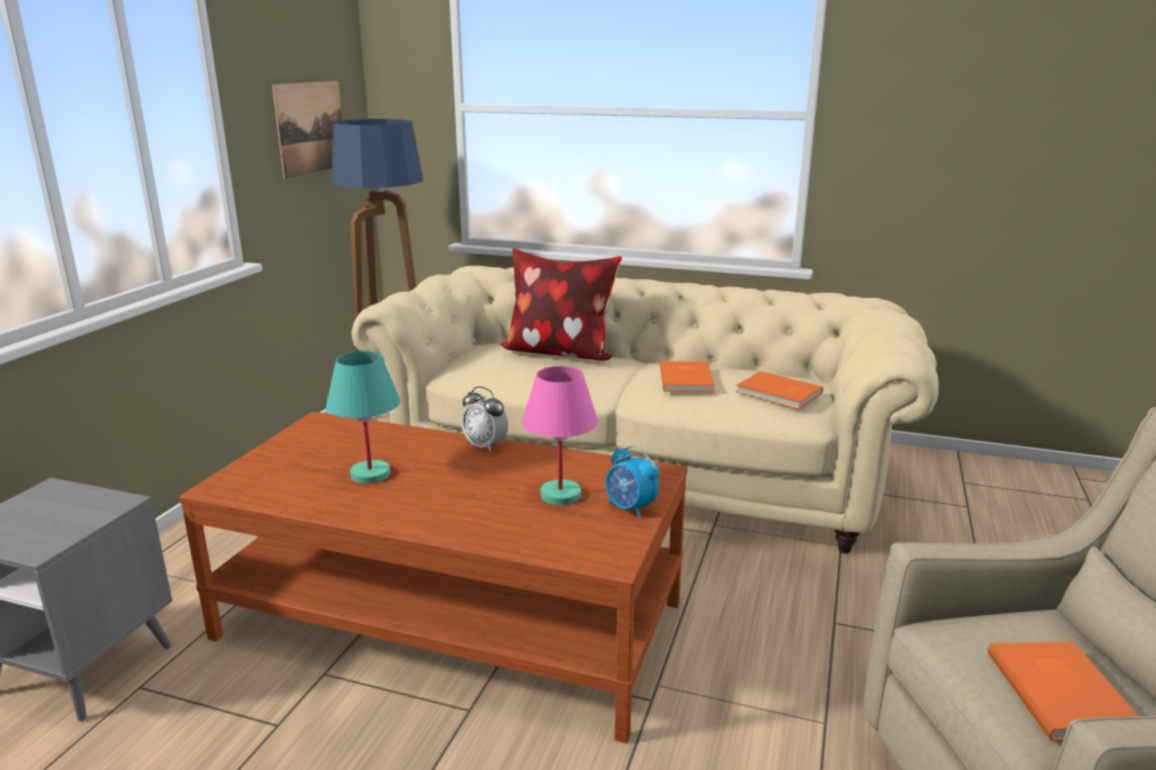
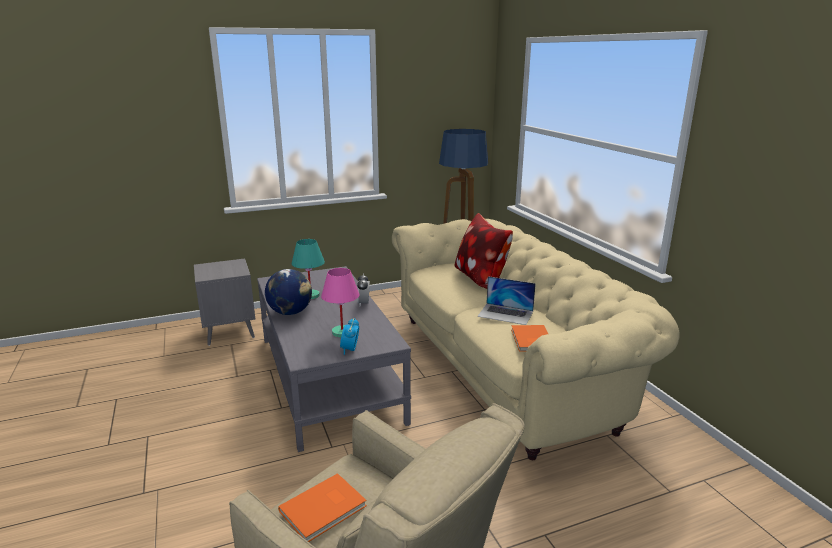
camera: 50 degrees right, 0 degrees up
(310, 127) = (441, 131): picture -> none
(405, 512) = (290, 312): none -> globe
(452, 621) = (328, 378): brown coffee table -> grey coffee table
(688, 379) = (505, 314): orange book -> laptop

